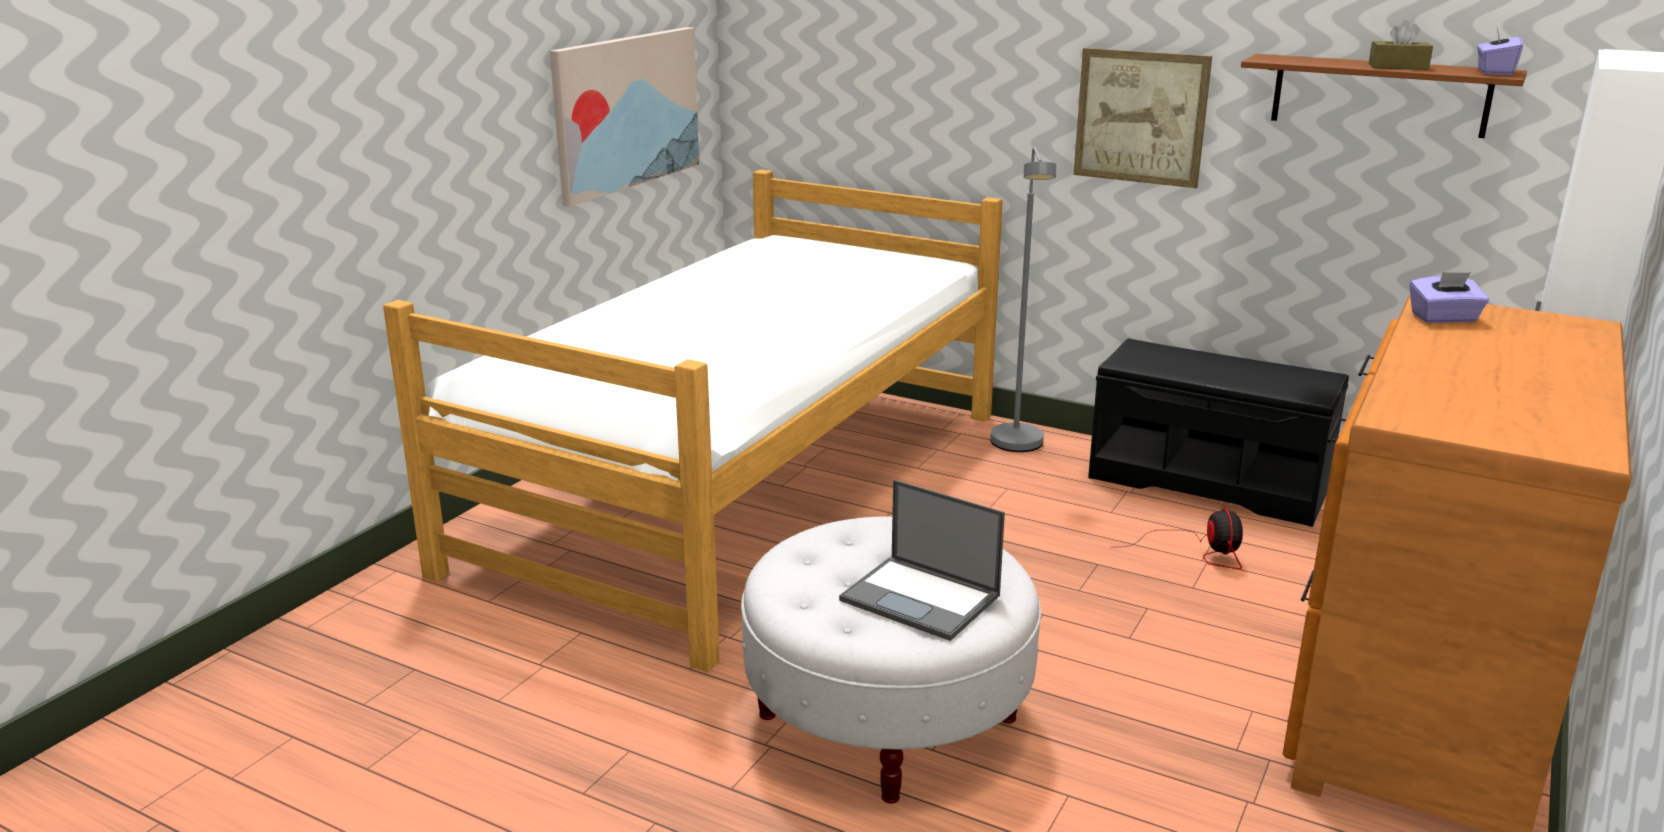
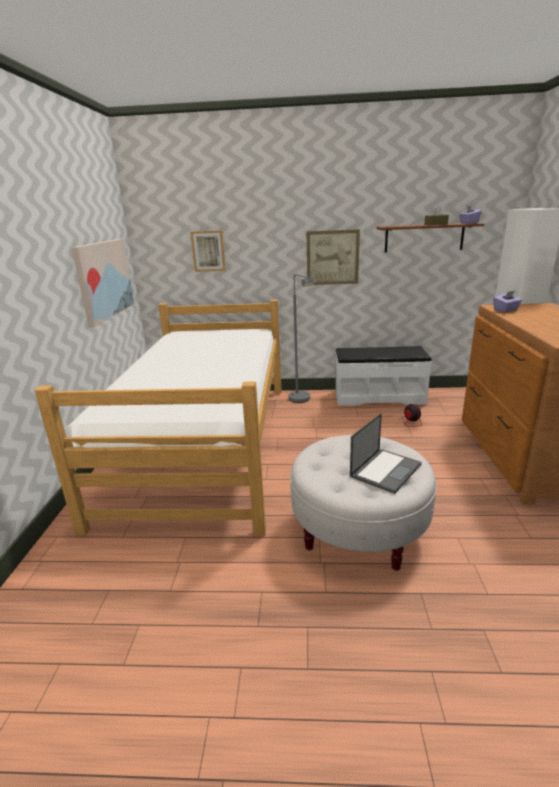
camera: 25 degrees left, 0 degrees up
(868, 69) = (208, 251): none -> picture
(922, 598) = (385, 470): laptop -> laptop turned 60 degrees counterclockwise
(1208, 481) = (379, 397): black bench -> white bench

